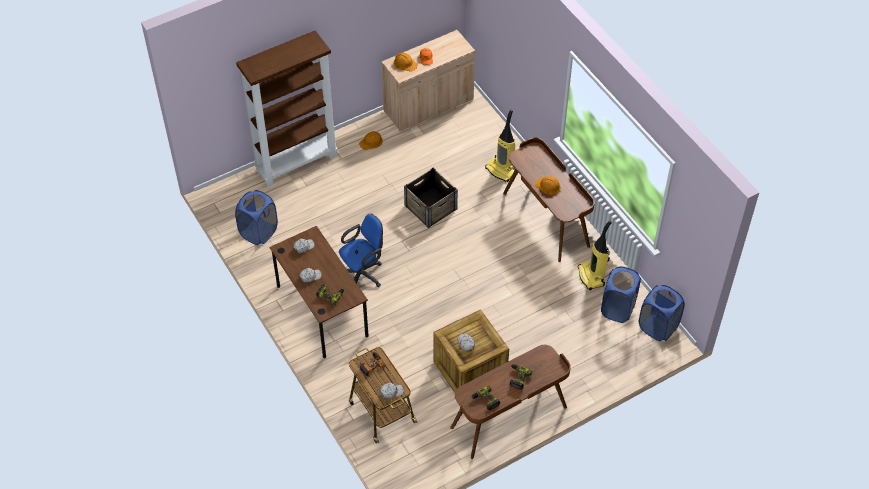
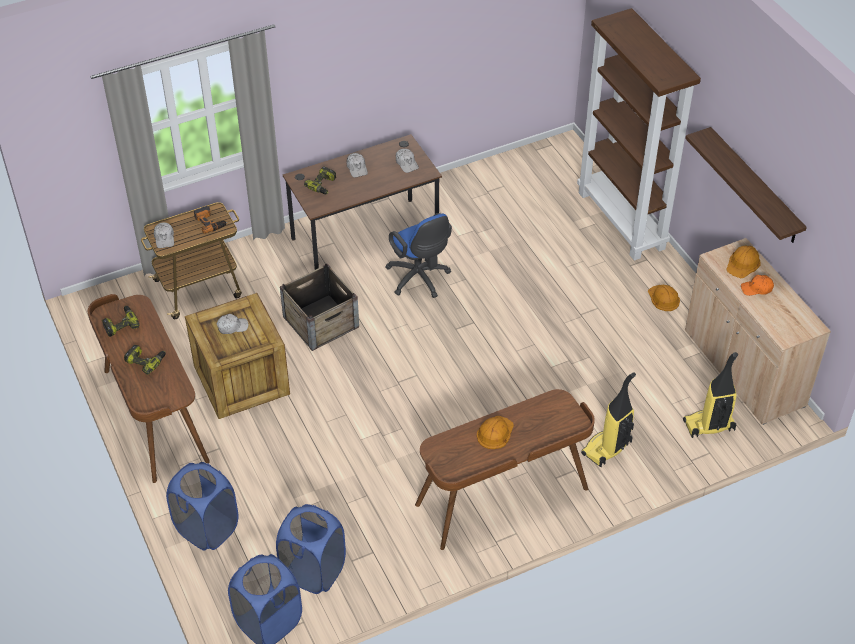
camera: 95 degrees right, 5 degrees down
(259, 232) = (500, 184): blue laundry basket -> blue laundry basket (207, 528)
(375, 33) = (754, 186): none -> shelf
(430, 207) = (535, 357): crate -> crate (321, 322)
(591, 276) = (381, 544): vacuum cleaner -> vacuum cleaner (708, 426)

